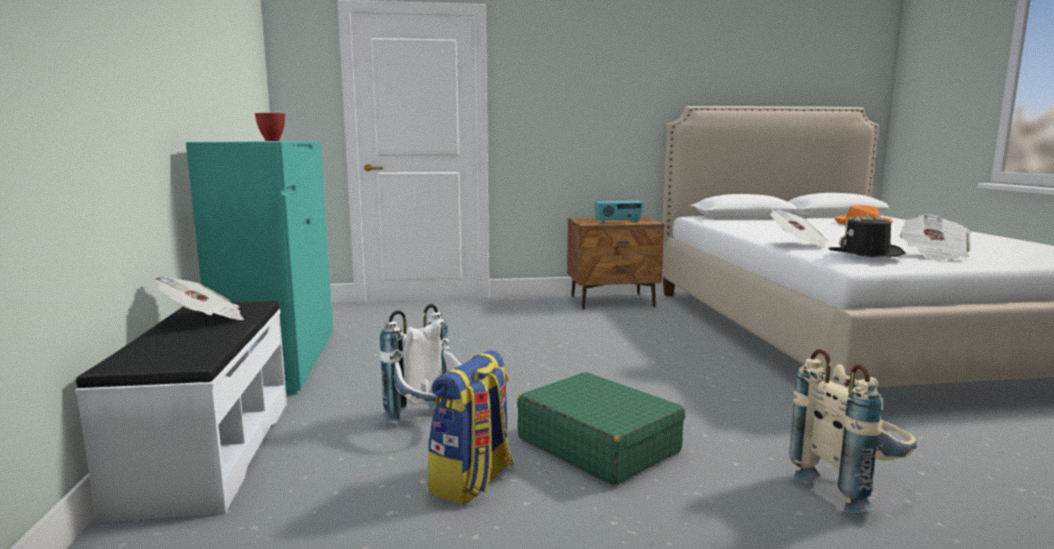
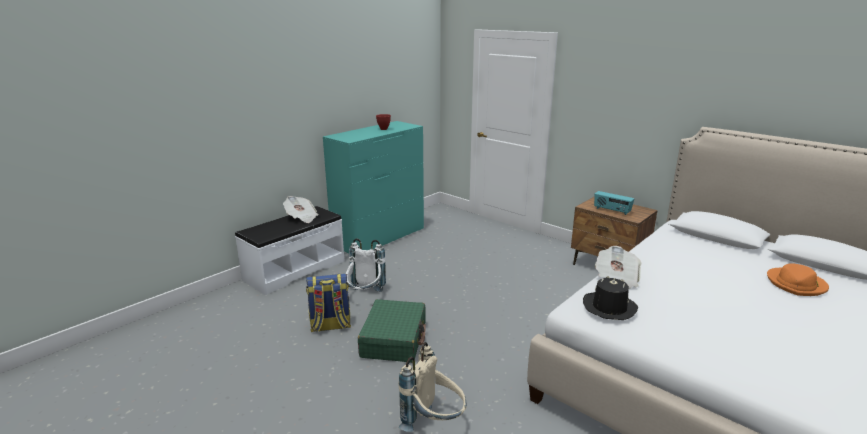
camera: 50 degrees right, 10 degrees up
(933, 255) = (663, 332): newspaper -> none

